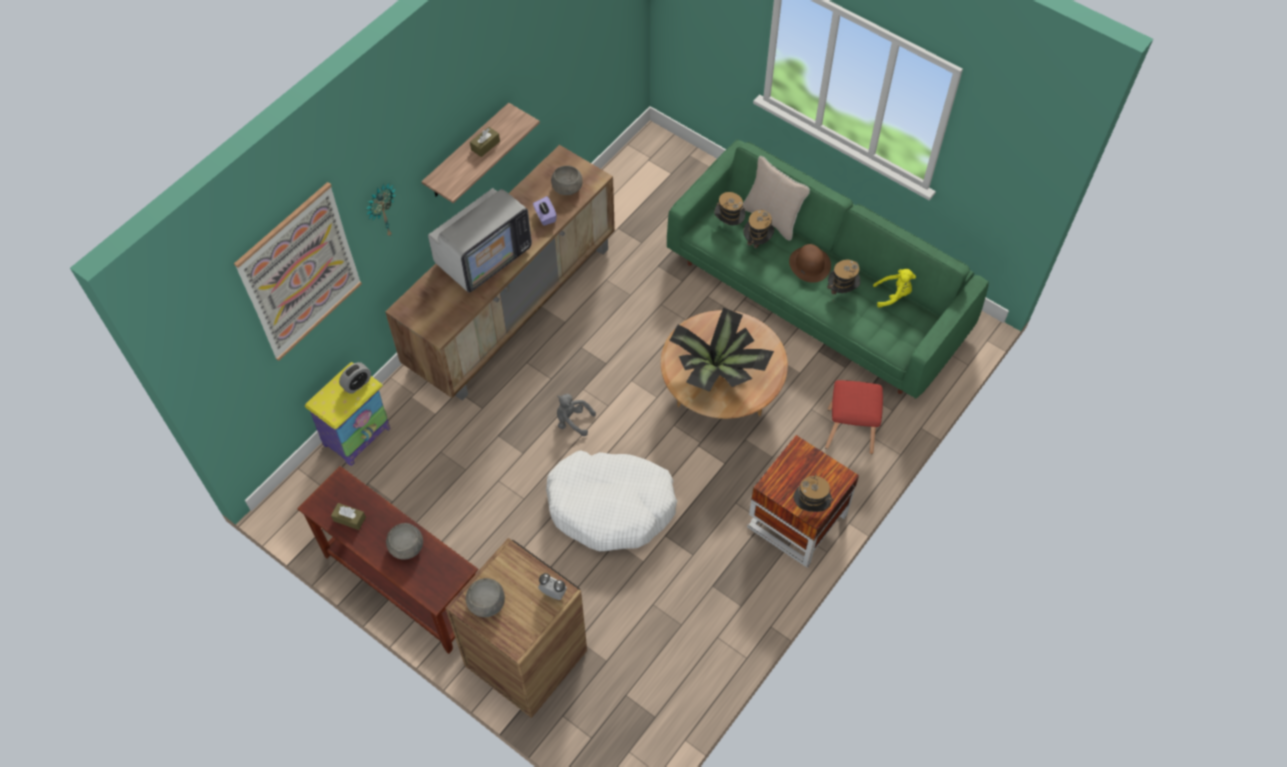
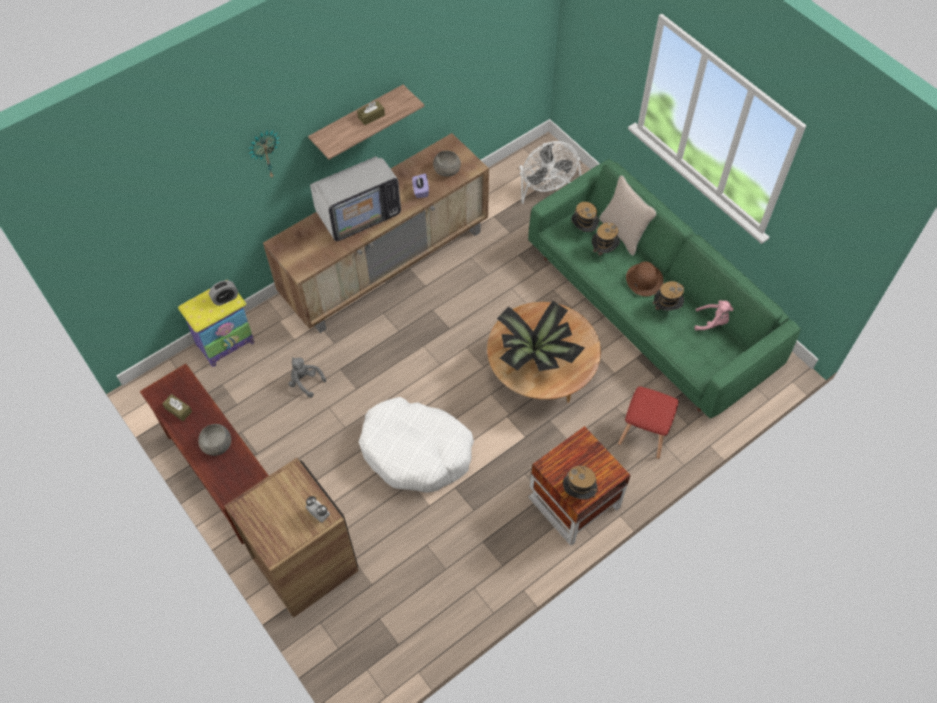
camera: 15 degrees right, 0 degrees up
(300, 273) = (178, 191): picture -> none
(486, 603) = (260, 510): grey bowl -> none
(572, 421) = (406, 370): grey plush toy -> grey plush toy (305, 382)
(663, 184) = (543, 187): none -> white fan
(893, 295) = (712, 322): yellow plush toy -> pink plush toy

